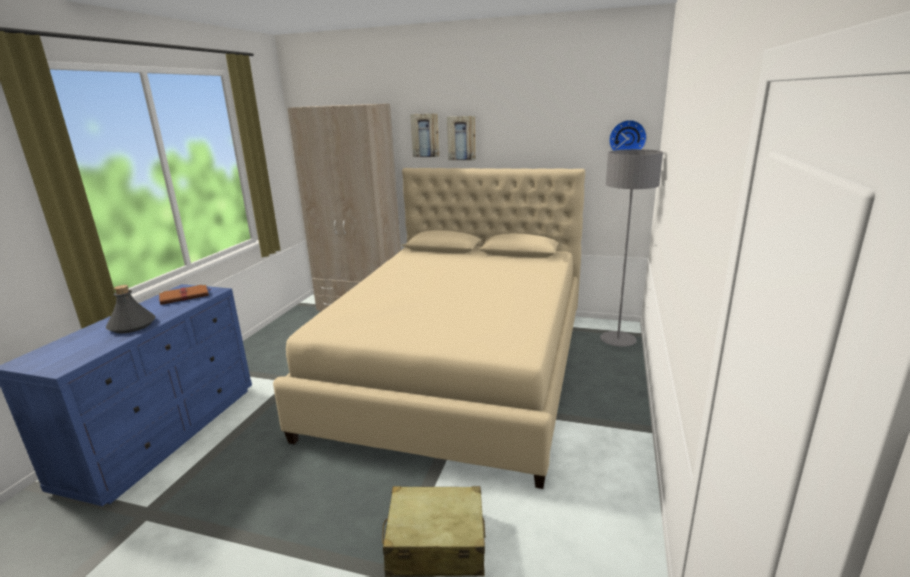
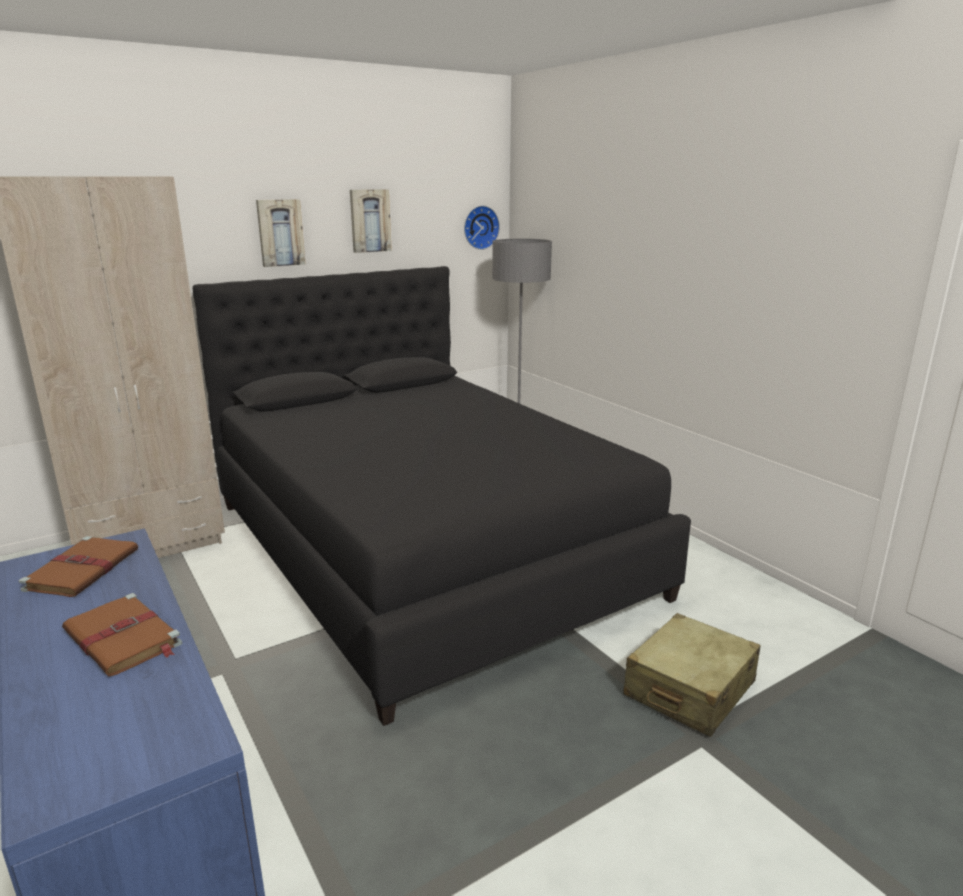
camera: 50 degrees left, 0 degrees up
(132, 326) = (123, 639): grey bottle -> brown book
(425, 135) = (220, 229): picture -> picture (369, 220)
(460, 368) = (424, 547): beige bed -> black bed

